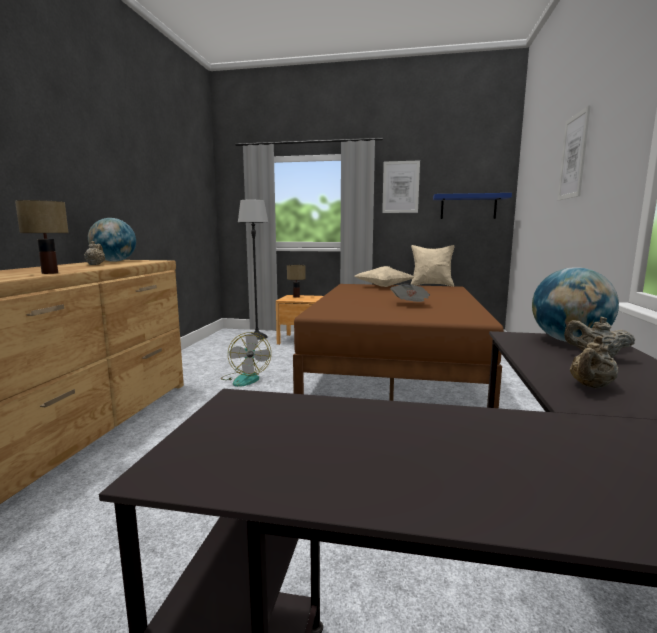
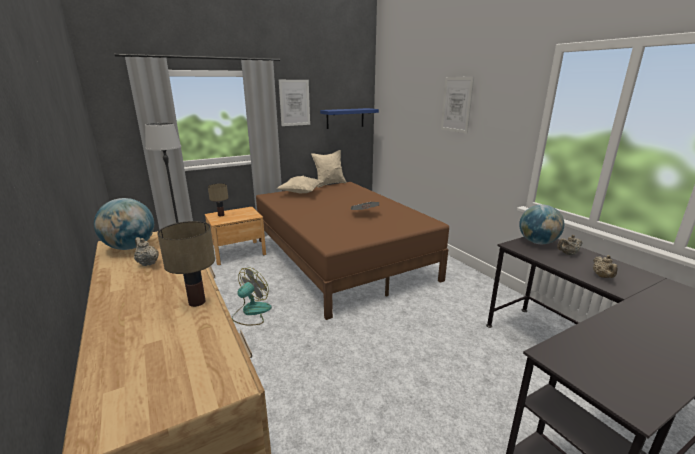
camera: 40 degrees left, 10 degrees up
(245, 378) = (251, 312): fan -> fan turned 90 degrees counterclockwise

